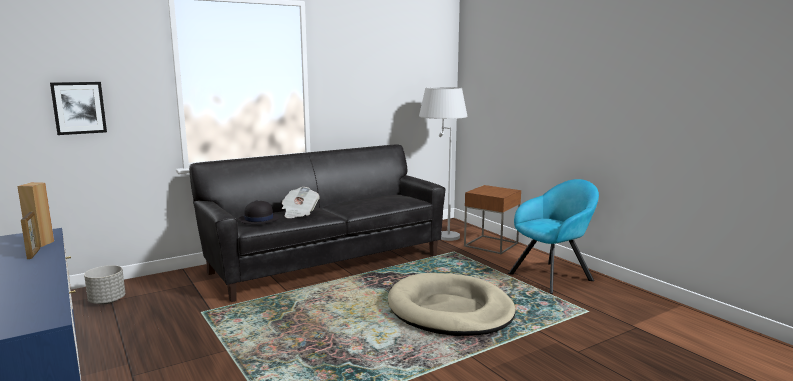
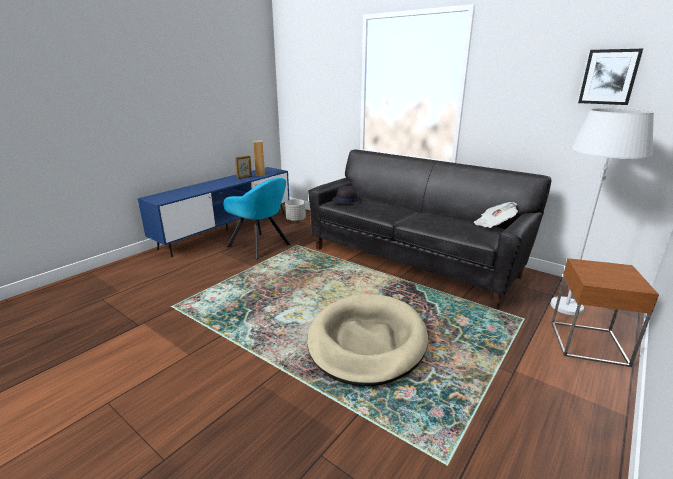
camera: 70 degrees right, 10 degrees up
(79, 108) = (313, 101): picture -> picture (609, 77)
(299, 213) = (376, 207): newspaper -> newspaper (493, 224)
(553, 276) = (542, 417): turquoise armchair -> turquoise armchair (261, 246)

